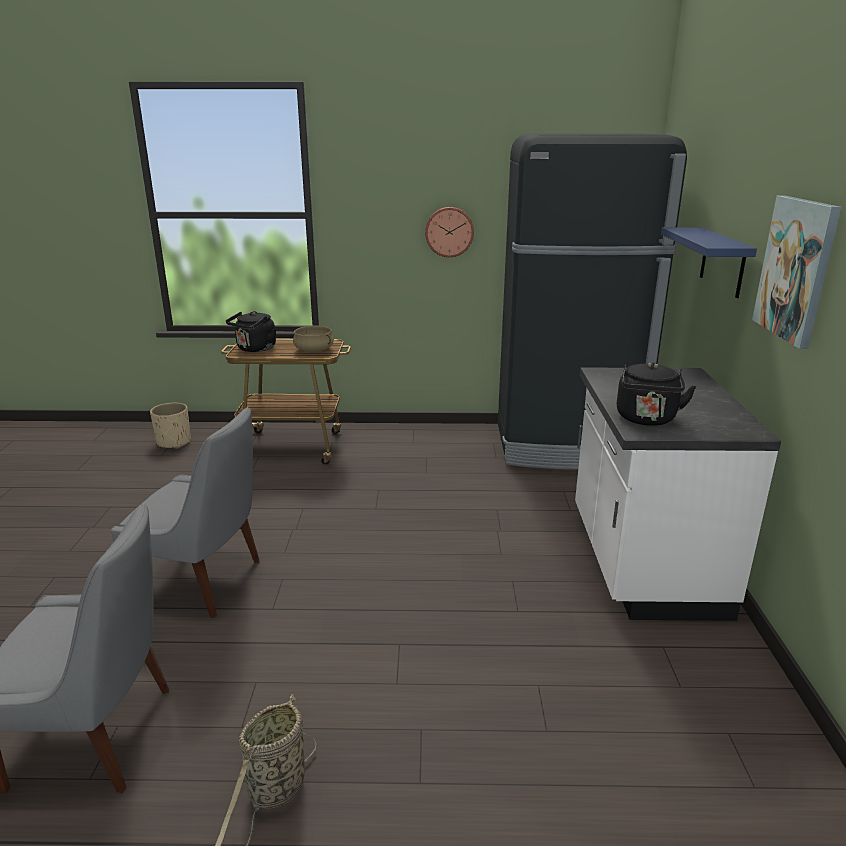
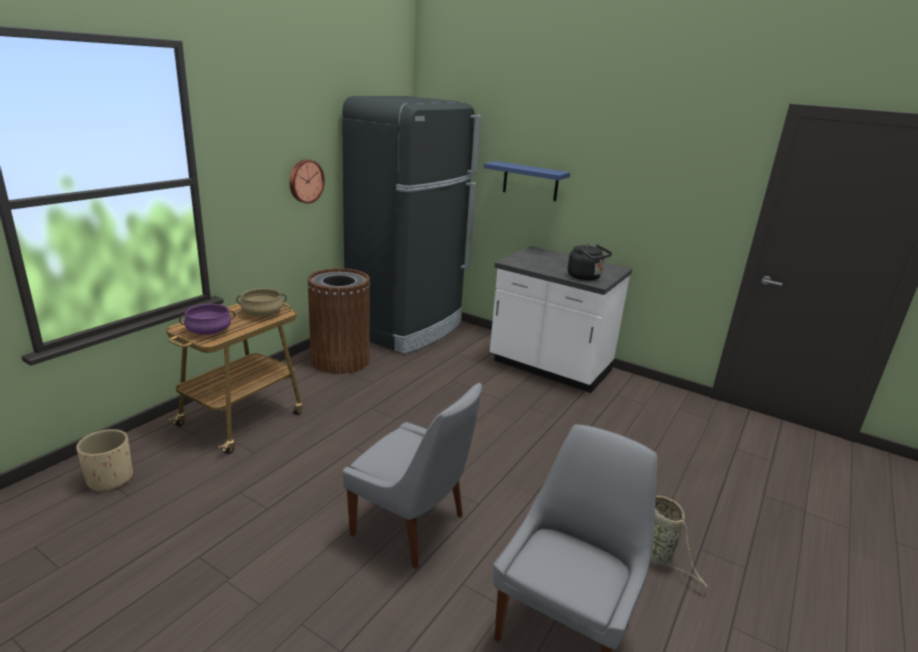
camera: 60 degrees left, 0 degrees up
(205, 582) = (412, 527): grey chair -> grey chair turned 75 degrees clockwise
(255, 349) = (209, 331): black kettle -> purple cooking pot
(443, 443) = (340, 360): none -> brown trash can
(796, 269) = (615, 182): picture -> none

